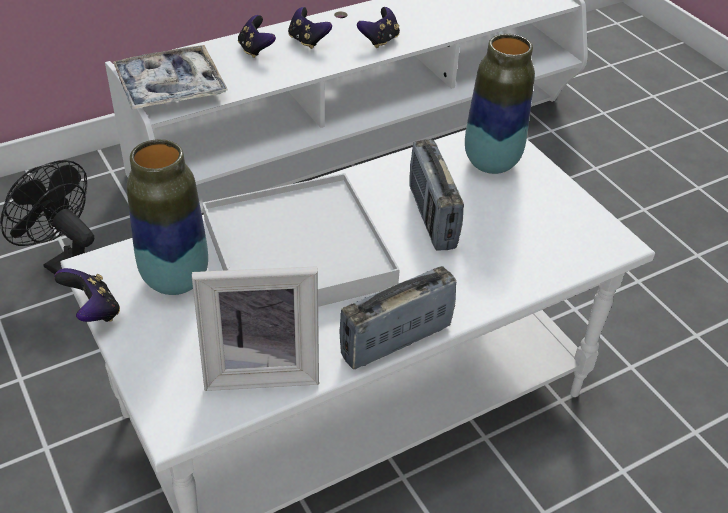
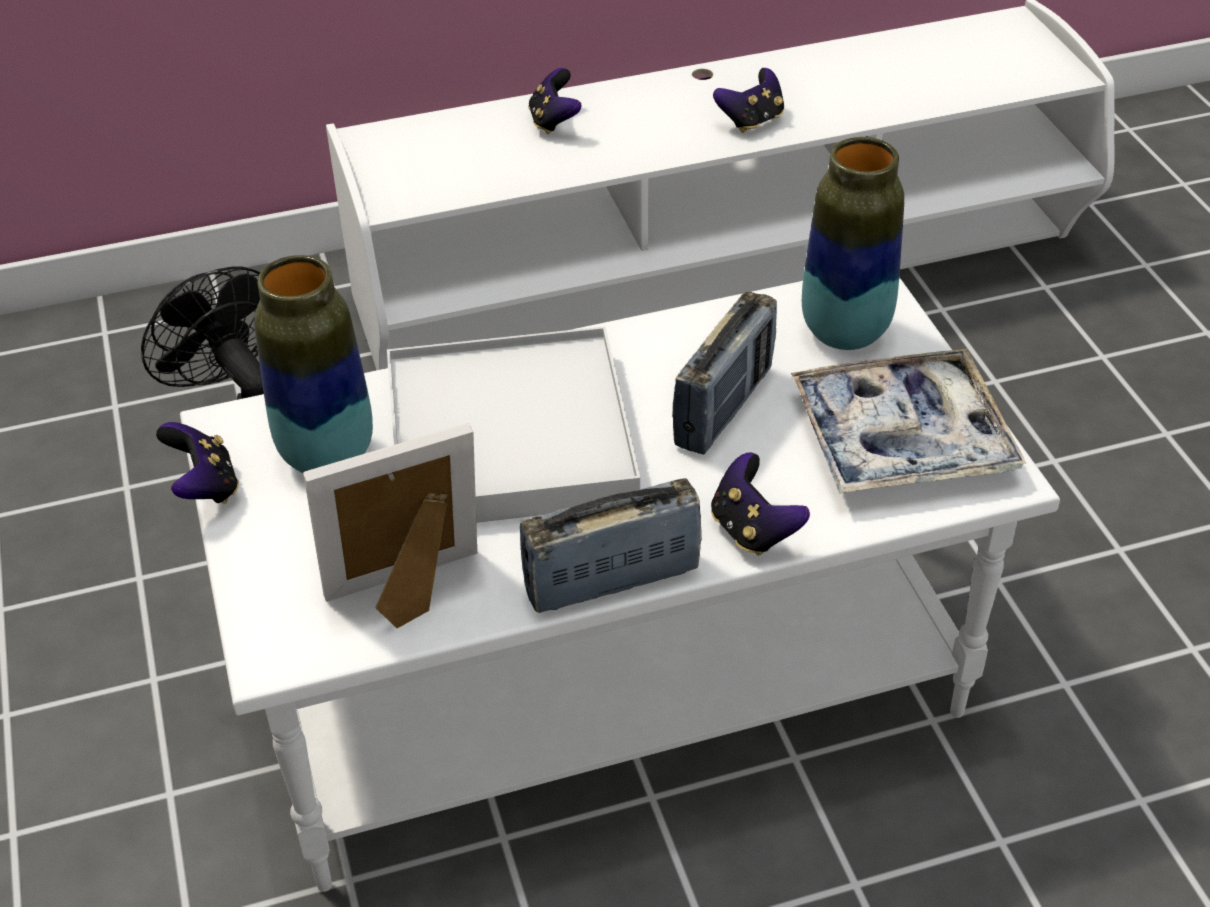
camera: 15 degrees right, 0 degrees up
(170, 88) = (411, 172): tray -> tray (901, 438)
(261, 368) = (410, 594): picture frame -> picture frame turned 150 degrees clockwise
(307, 41) = (637, 114): game controller -> game controller (753, 530)
(431, 218) = (724, 407): radio -> radio turned 150 degrees counterclockwise

